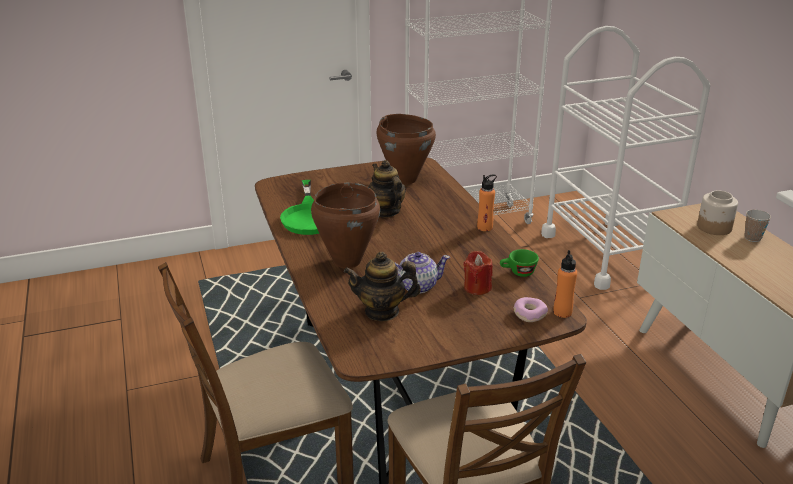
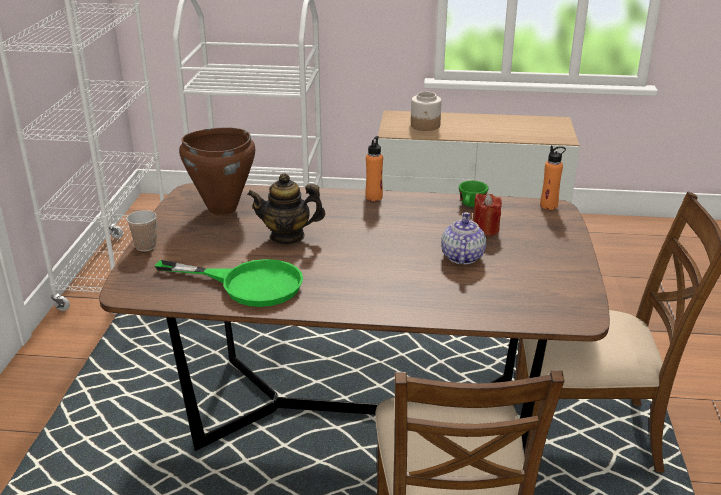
camera: 65 degrees left, 0 degrees up
(346, 261) = (381, 284): brown cooking pot -> none
(382, 311) = (499, 286): teapot -> none
(529, 314) = (544, 219): donut -> none
(752, 238) = (452, 120): cup -> cup (145, 246)

